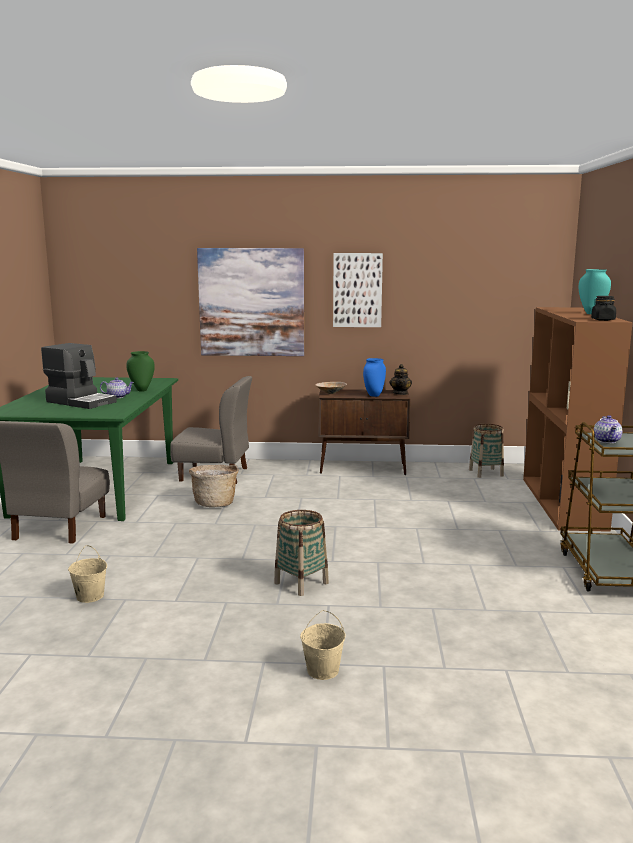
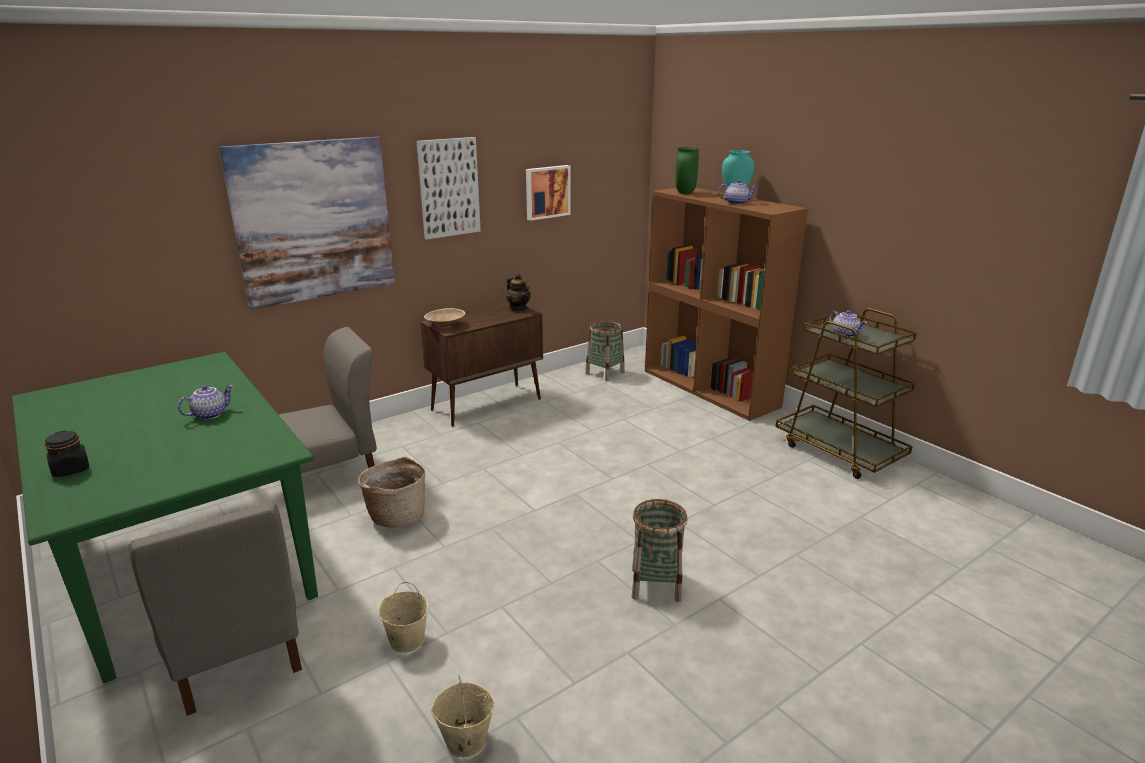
camera: 40 degrees left, 10 degrees up
(81, 402) = (168, 443): coffee machine -> none
(142, 390) = (221, 390): green vase -> green vase (684, 193)
(322, 670) = (831, 681): beige bucket -> beige bucket (406, 640)
(374, 395) = (499, 318): blue vase -> none
(449, 303) = (547, 192): none -> picture
(576, 315) = (736, 203): none -> teapot
(603, 320) = (778, 208): black jar -> black jar (71, 469)

